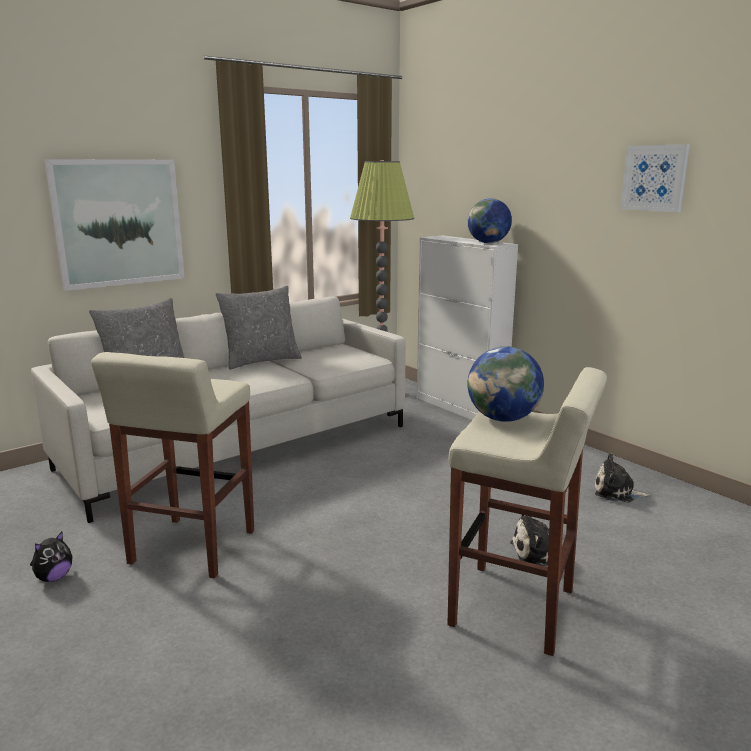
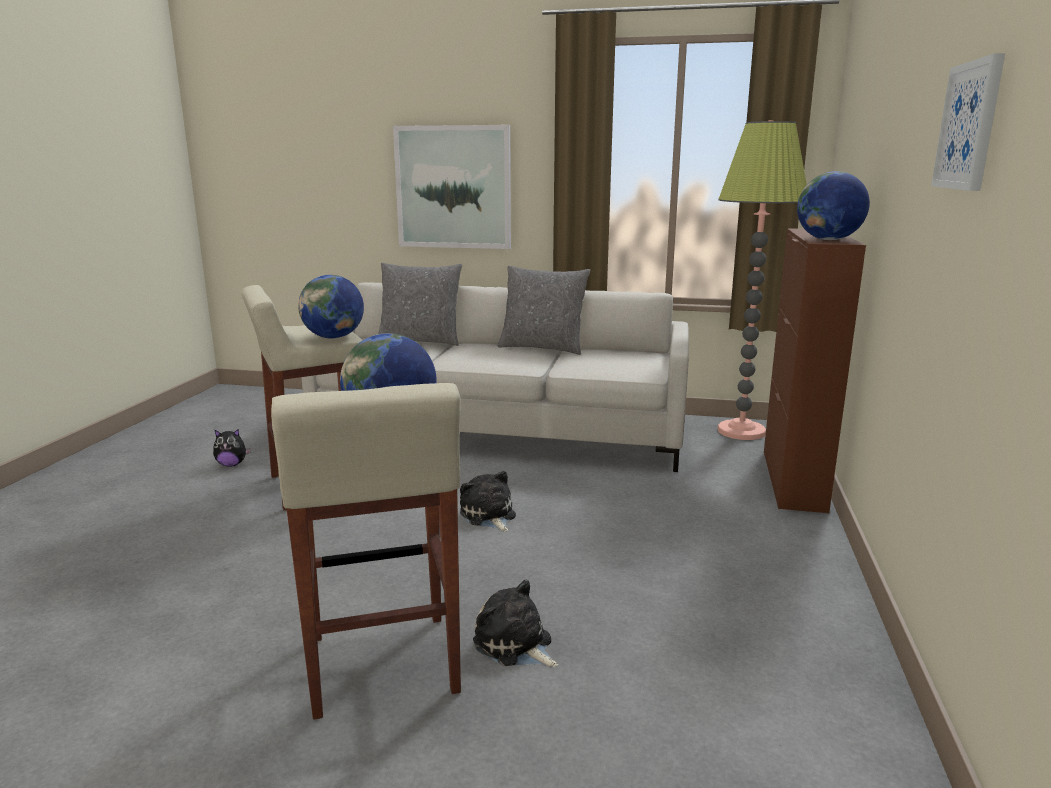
camera: 50 degrees right, 0 degrees up
(219, 386) = (334, 337): none -> globe
(460, 407) = (793, 480): white cabinet -> brown cabinet
(616, 492) = (764, 655): plush toy -> plush toy (488, 516)

